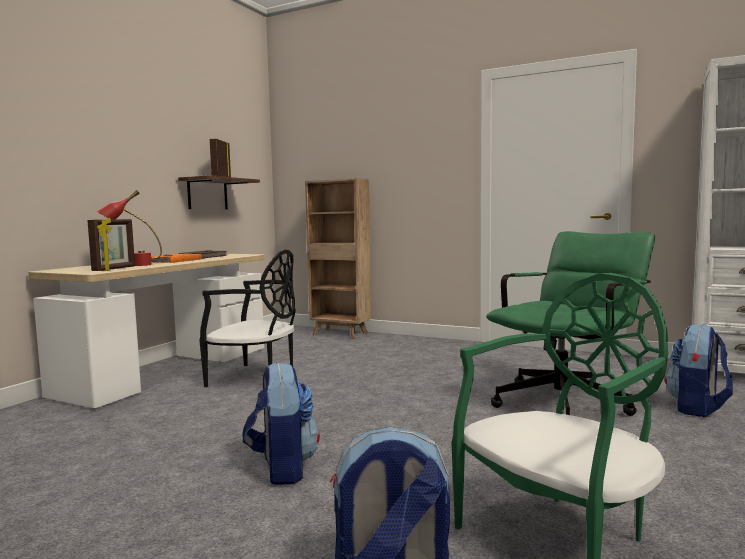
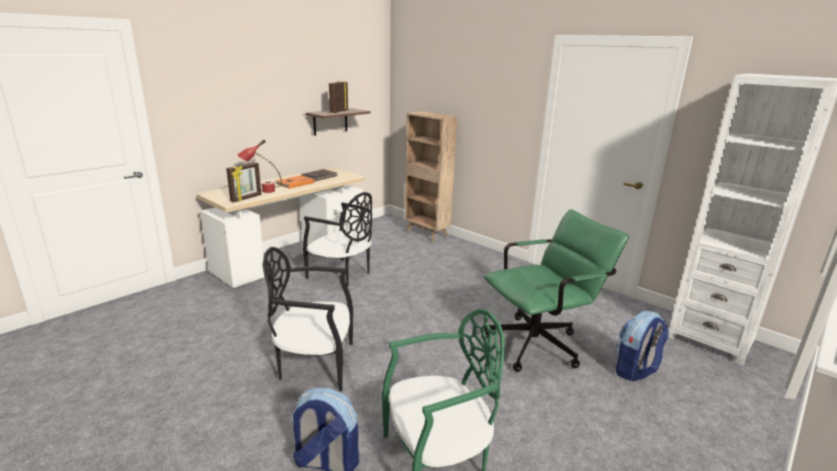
camera: 15 degrees right, 15 degrees up
(282, 468) = (315, 364): backpack -> black chair

